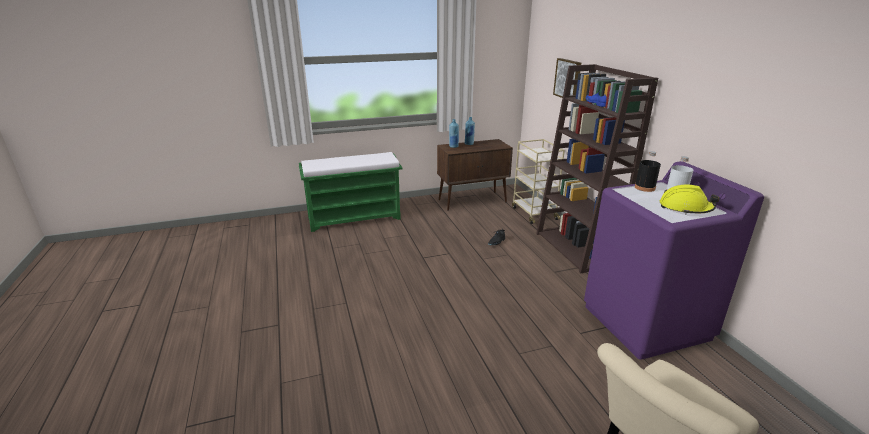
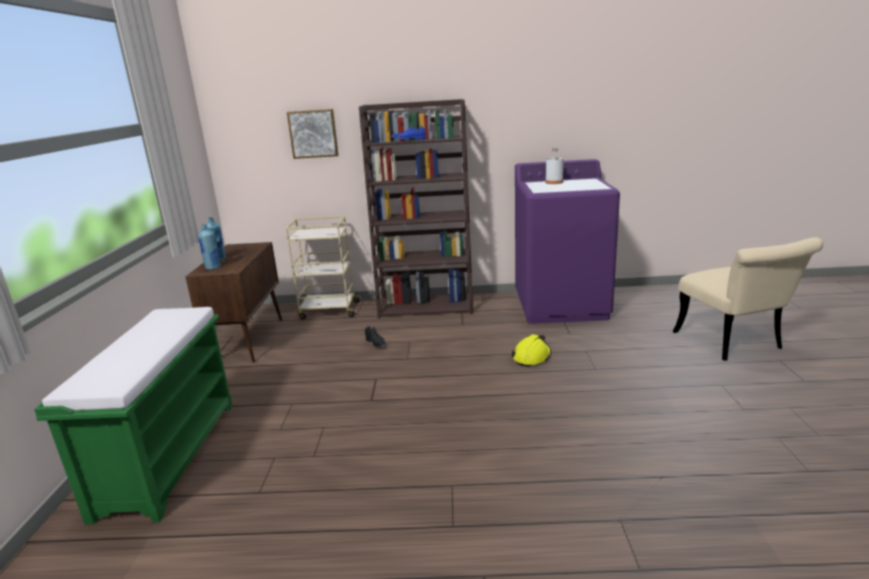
camera: 70 degrees left, 5 degrees down
(645, 187) = (536, 186): black bottle -> none
(685, 208) = (584, 183): yellow hard hat -> yellow hard hat (532, 357)

